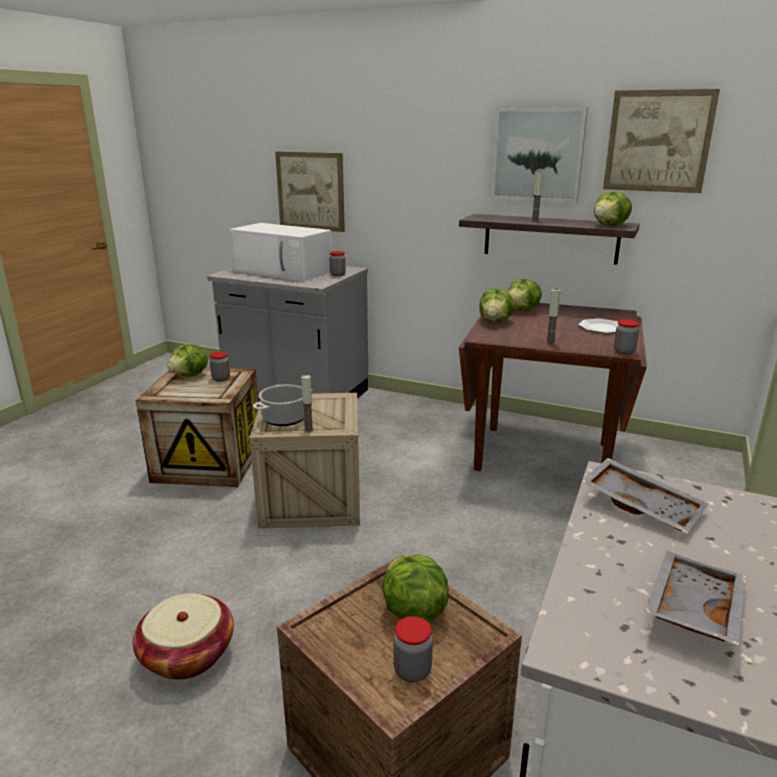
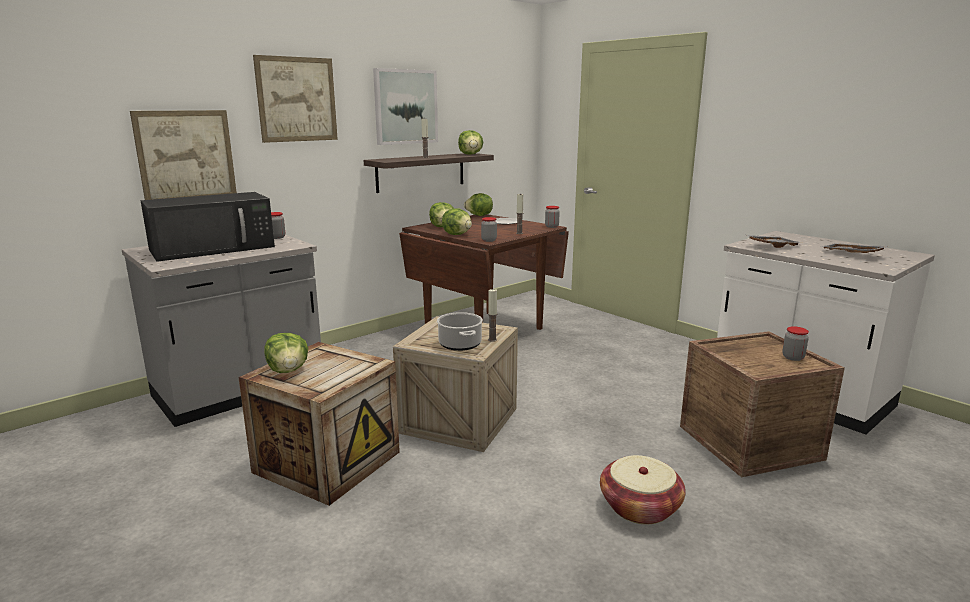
camera: 65 degrees left, 5 degrees down
(221, 378) = (323, 358): jar -> jar (489, 240)
(284, 271) = (214, 248): white microwave -> black microwave
(413, 611) = (743, 349): lettuce -> lettuce (479, 216)
(658, 141) = (473, 95): picture -> picture (297, 99)

